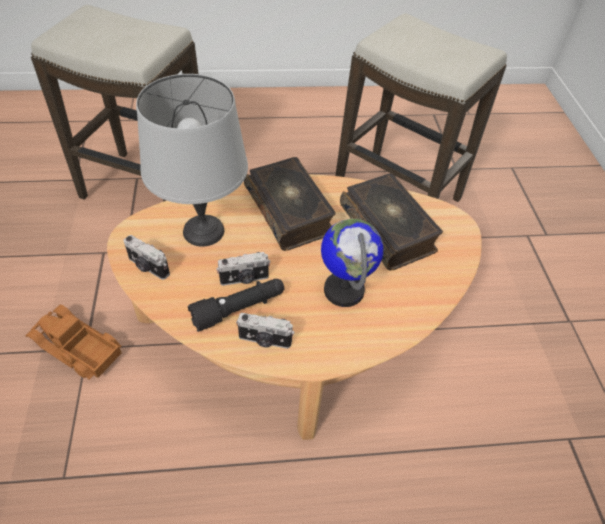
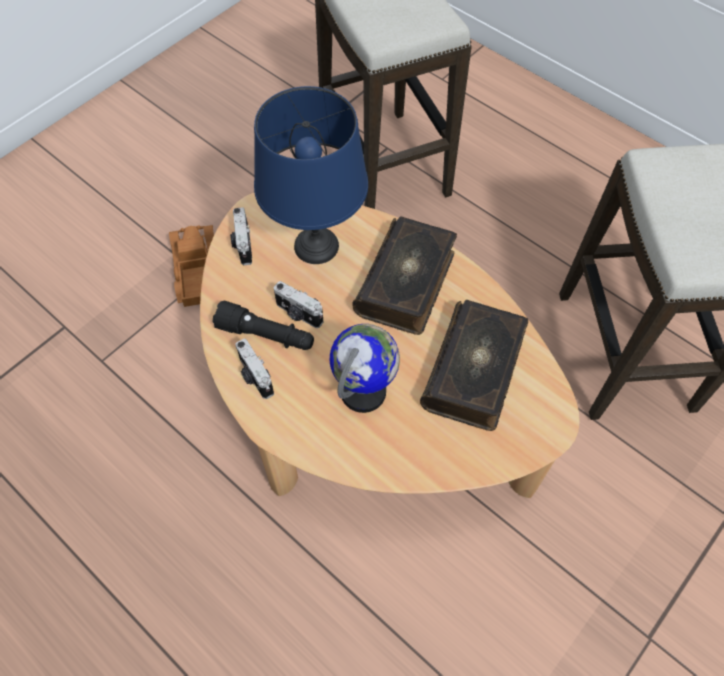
camera: 50 degrees right, 10 degrees up
(204, 230) = (317, 245): grey table lamp -> blue table lamp

